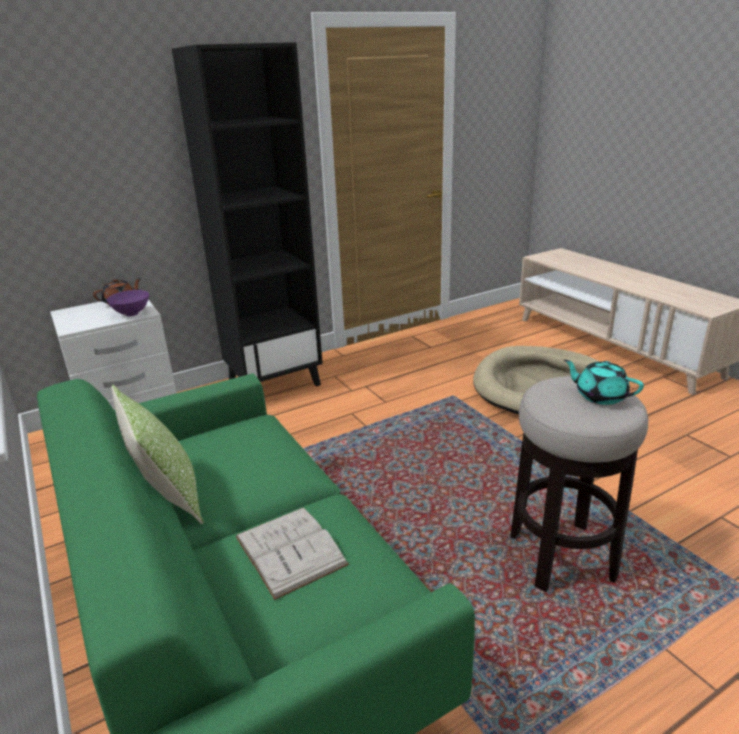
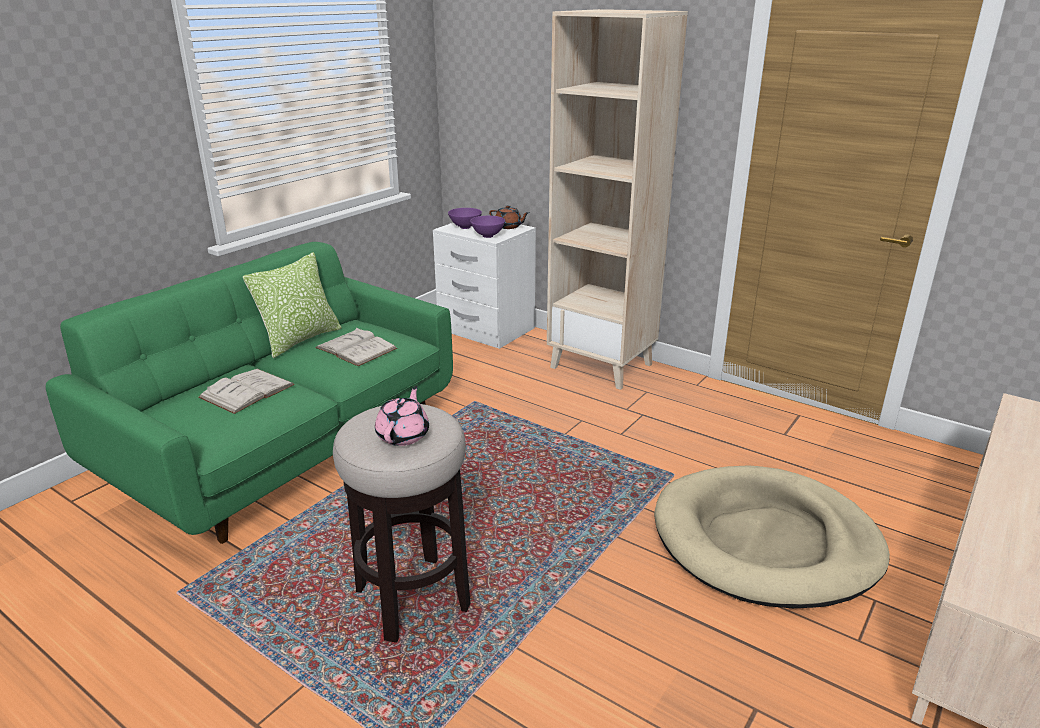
camera: 65 degrees right, 0 degrees up
(84, 320) = (465, 227): none -> purple bowl
(246, 454) = (356, 348): none -> white book
(274, 382) = (602, 366): black bookcase -> beige bookcase
(600, 396) = (403, 435): turquoise teapot -> pink teapot

